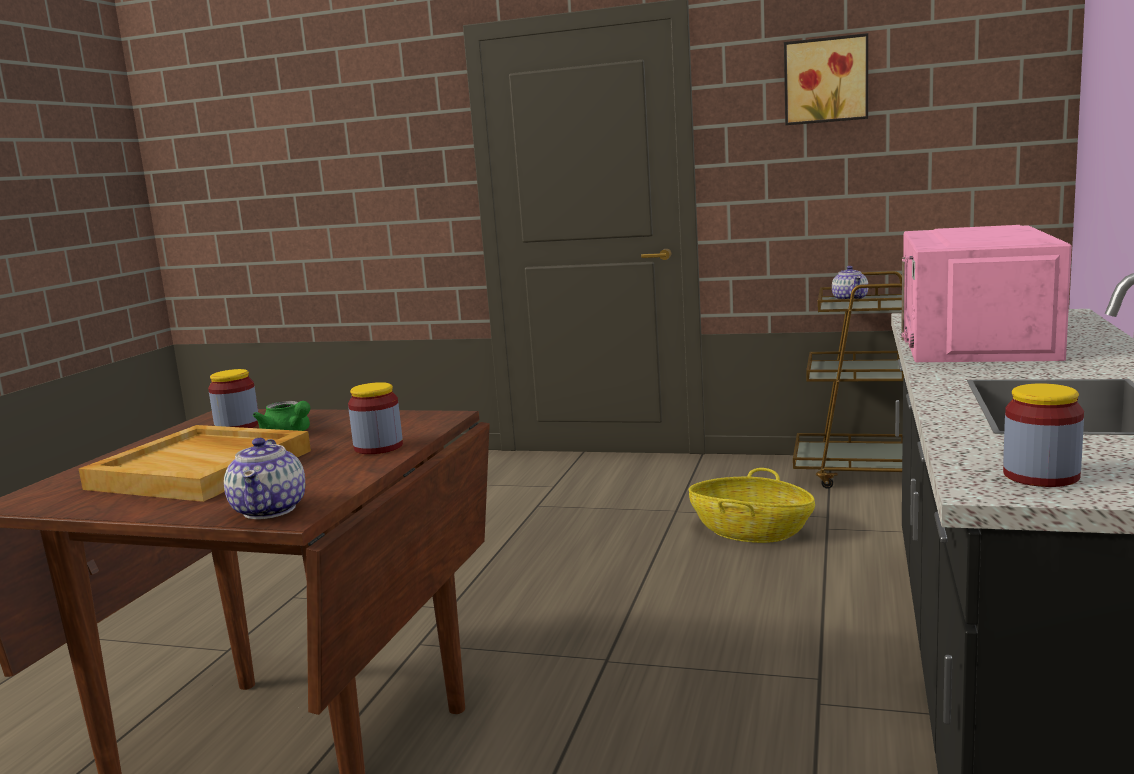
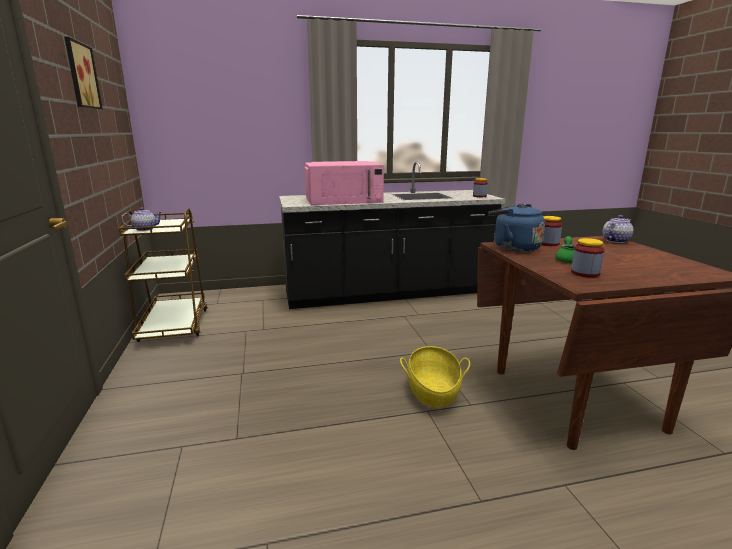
camera: 120 degrees left, 5 degrees up
(203, 469) = (625, 259): beige tray -> none
(407, 420) = (513, 247): none -> blue kettle
(751, 531) = (272, 345): basket -> basket (433, 391)

